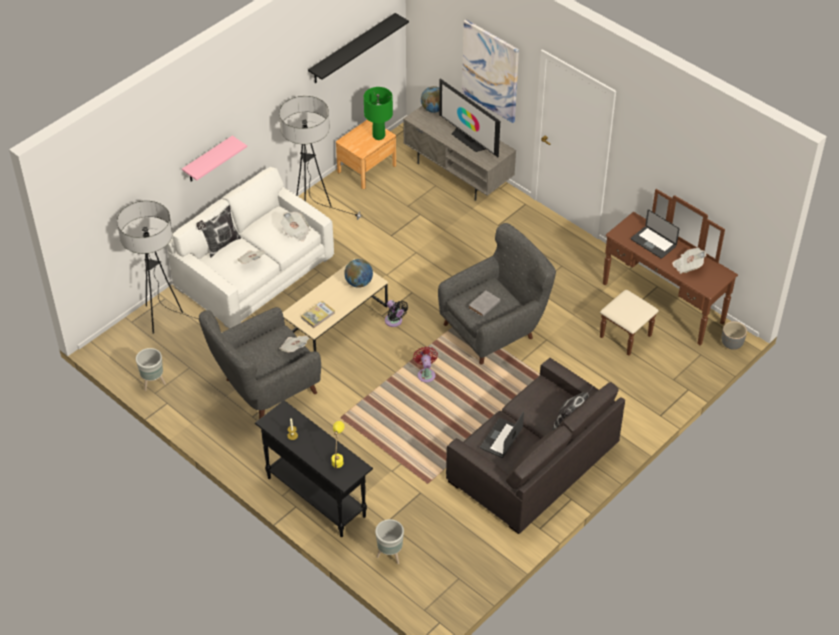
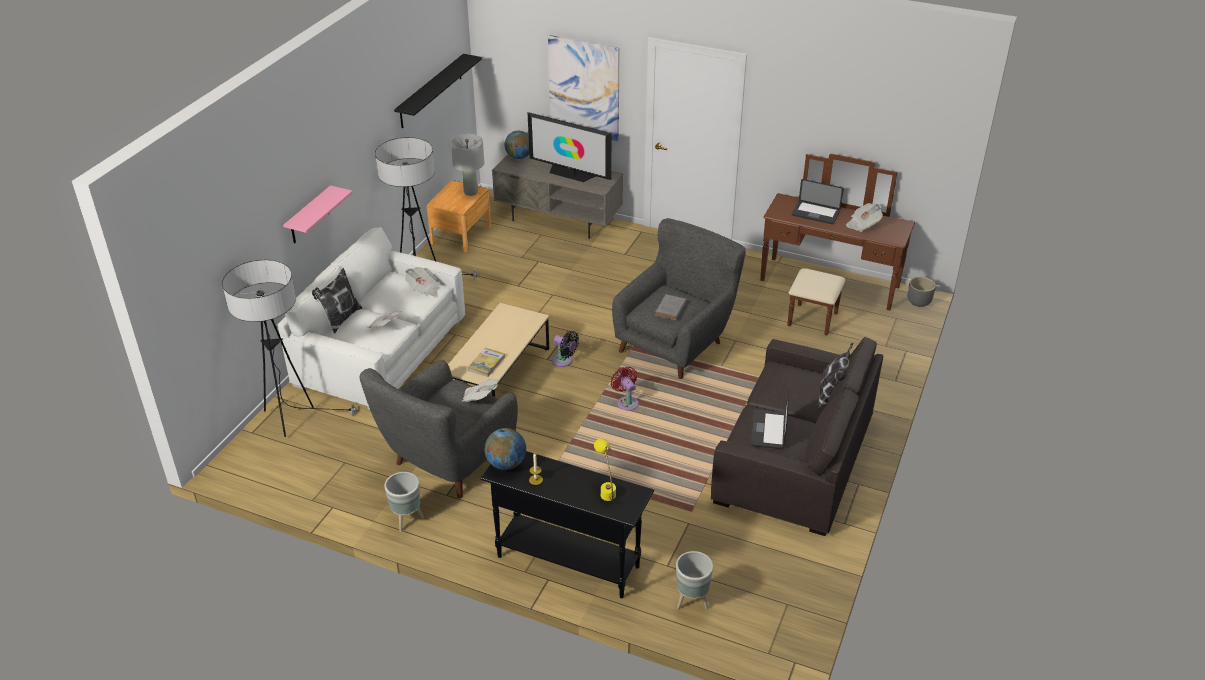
camera: 20 degrees left, 10 degrees down
(153, 383) = (305, 490): grey planter -> grey planter (406, 520)
(359, 283) = (517, 323): globe -> globe (506, 464)
(378, 136) = (470, 192): green table lamp -> grey table lamp

